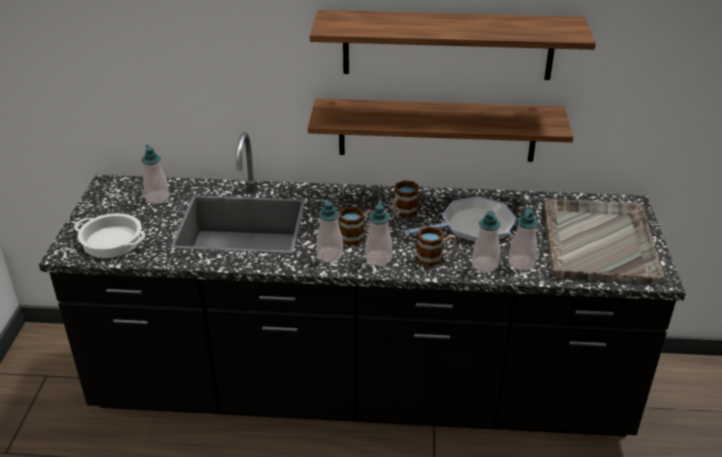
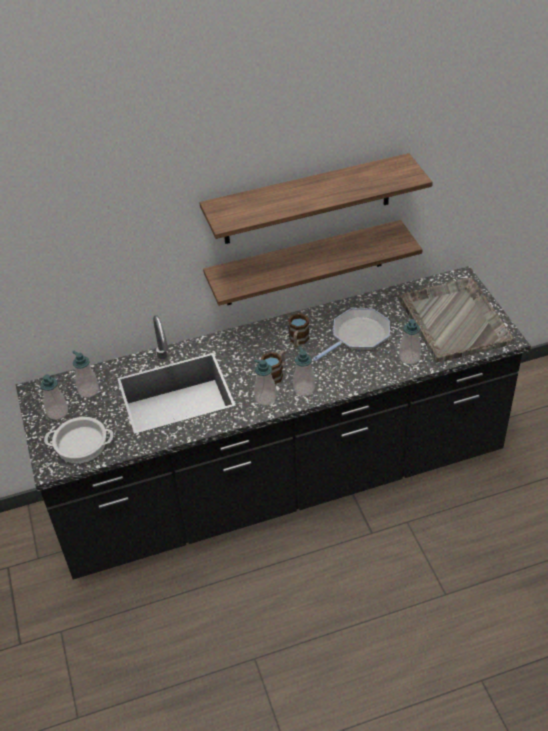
camera: 20 degrees left, 10 degrees up
(435, 258) = (345, 374): mug -> none
(485, 265) = (384, 368): soap dispenser -> soap dispenser (57, 412)

